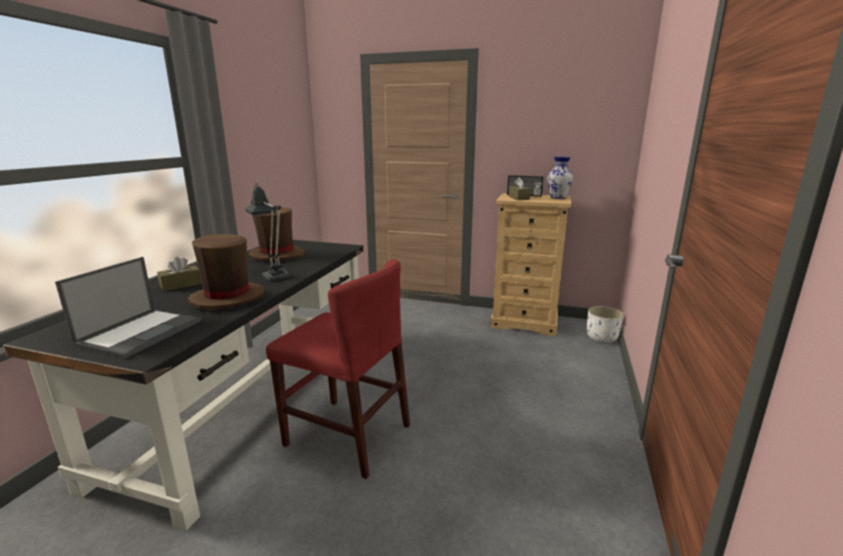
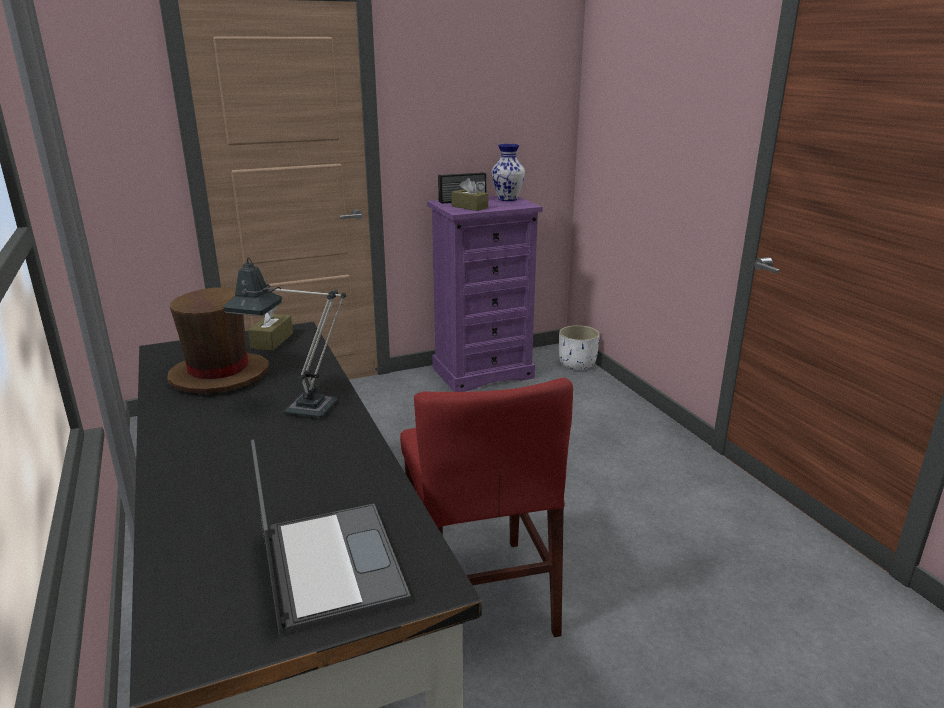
camera: 40 degrees left, 5 degrees up
(181, 285) = (184, 477): brown tissue box -> brown tissue box (272, 341)
(227, 298) = (323, 465): brown hat -> none
(347, 435) = (479, 594): red chair -> red chair turned 90 degrees clockwise
(524, 322) = (483, 372): beige dresser -> purple dresser

